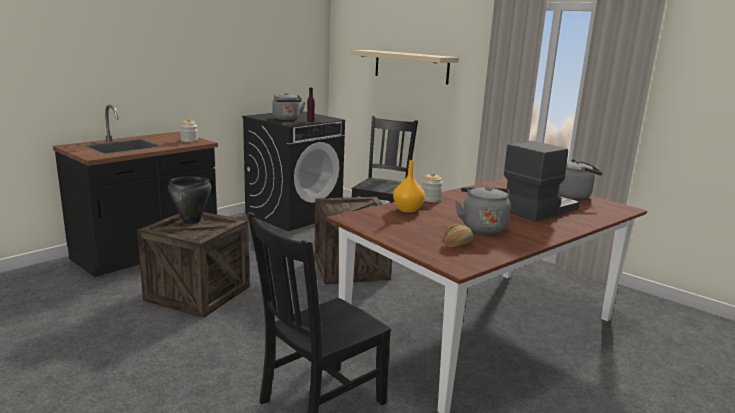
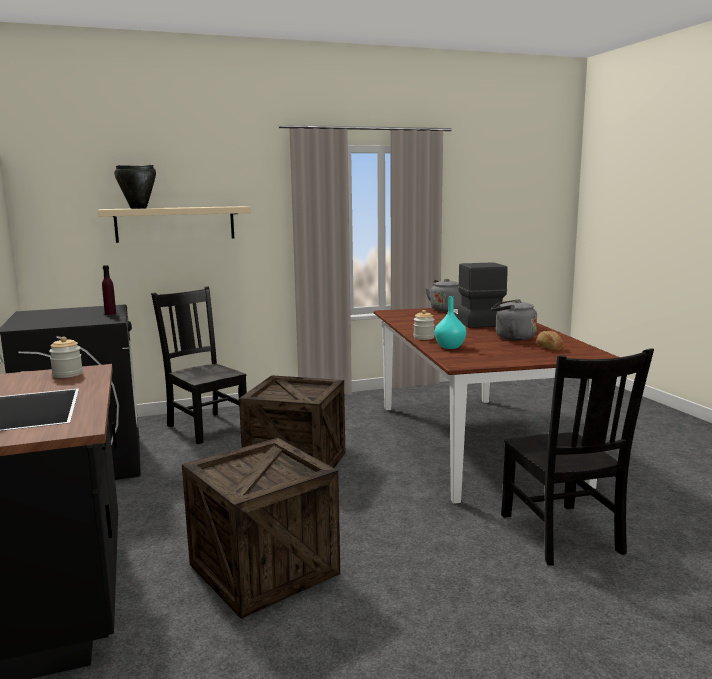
camera: 60 degrees left, 5 degrees down
(191, 221) = (227, 471): black cooking pot -> black cooking pot (139, 208)
(287, 119) = (75, 319): grey kettle -> none
(408, 210) = (450, 347): orange vase -> turquoise vase

